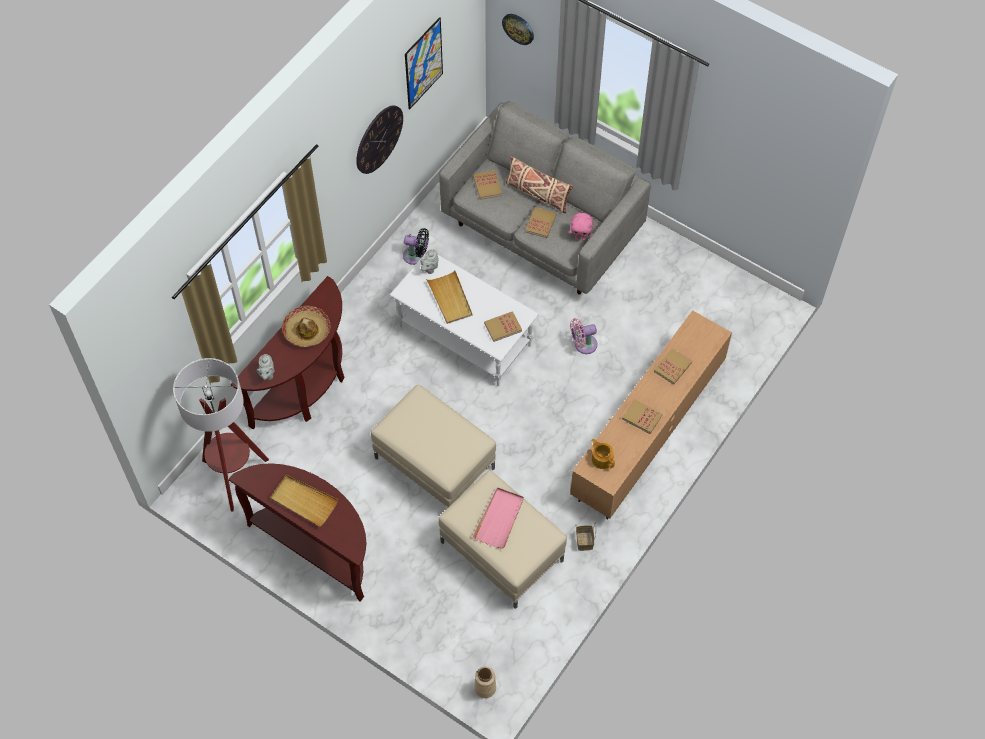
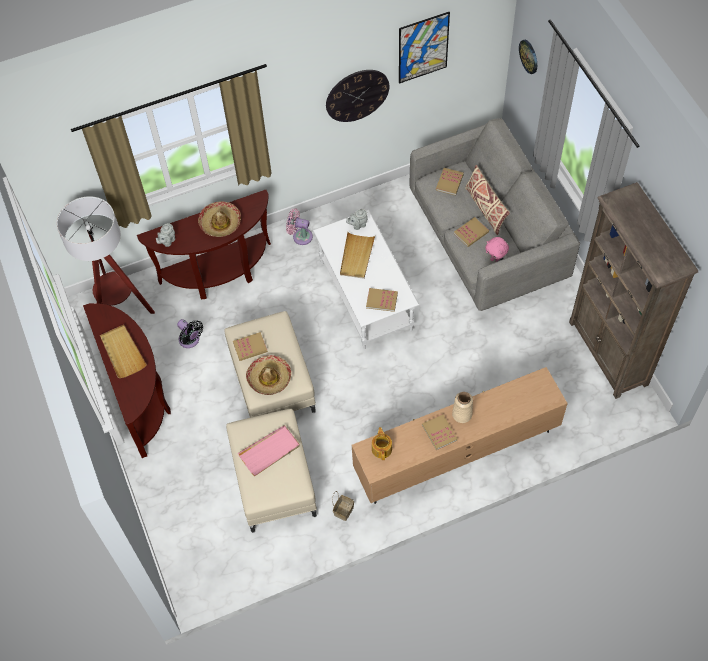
camera: 35 degrees right, 0 degrees up
(416, 256) = (372, 215): black fan -> black fan (190, 340)
(450, 453) = (269, 378): none -> hat
(485, 688) = (184, 581): beige vase -> beige vase (462, 414)
(583, 345) = (455, 352): pink fan -> pink fan (300, 236)
(672, 367) = (495, 405): book -> book (250, 347)
(717, 275) = (608, 353): none -> brown bookcase

